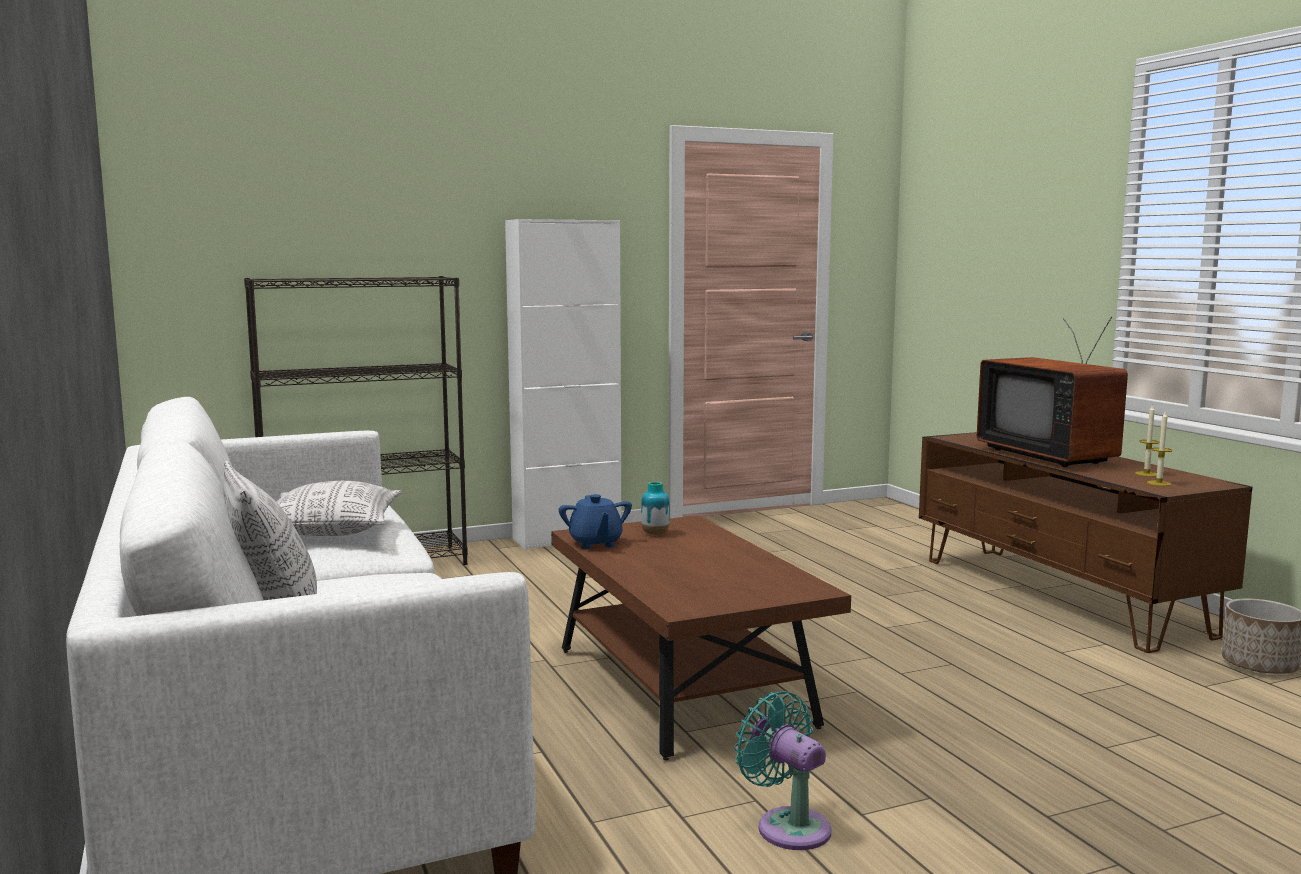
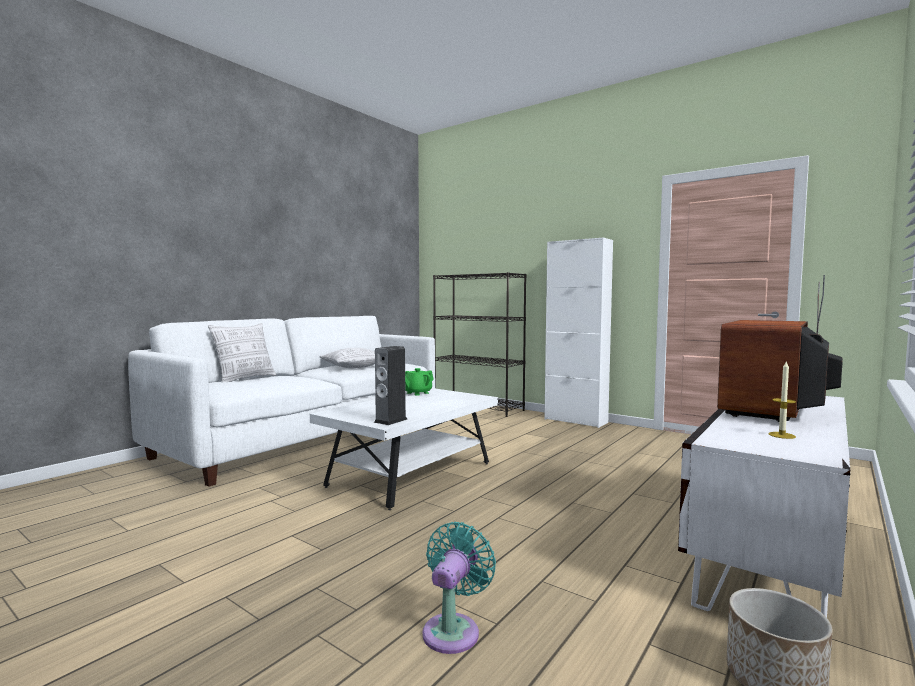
camera: 60 degrees right, 5 degrees down
(595, 543) = (417, 393): blue teapot -> green teapot
(655, 534) = (448, 396): vase -> none
(683, 687) = (411, 475): brown coffee table -> white coffee table
(788, 826) = (270, 521): turquoise fan -> turquoise fan (453, 629)
(795, 584) = (390, 420): none -> speaker
(1058, 596) = (770, 550): brown tv stand -> white tv stand
(1159, 483) = (746, 439): candle -> none

